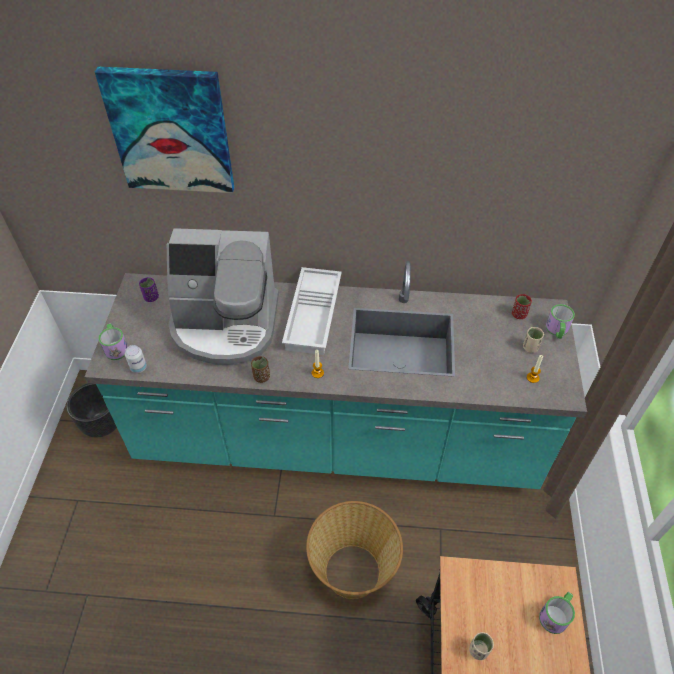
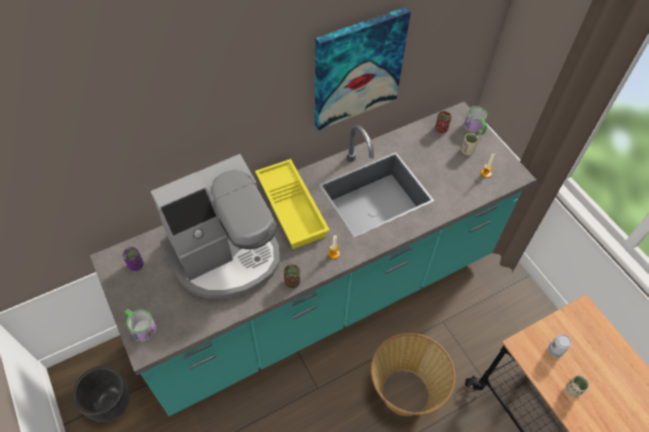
camera: 35 degrees left, 5 degrees up
(138, 367) = (179, 334): can -> can (555, 350)
(170, 131) = (121, 99): picture -> picture (357, 69)
(314, 315) = (293, 207): white tray -> yellow tray
(556, 614) = (598, 334): mug -> none

